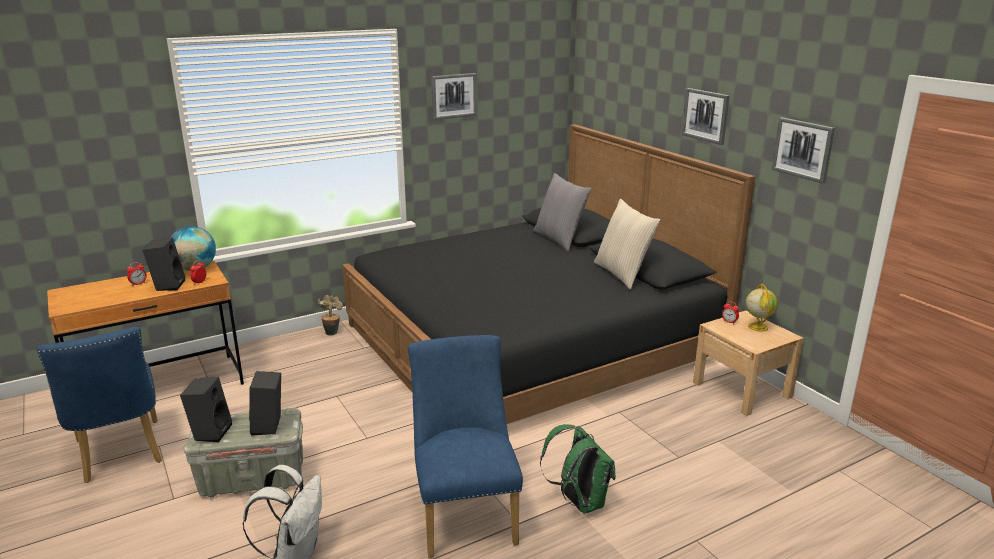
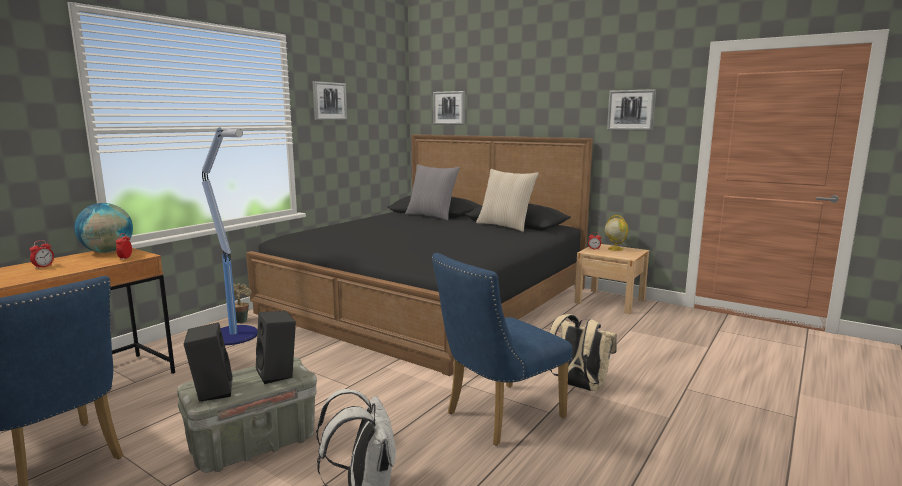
camera: 25 degrees left, 10 degrees down
(168, 285) = (86, 264): black speaker -> none
(315, 351) = (234, 336): none -> floor lamp
(465, 513) = (497, 417): blue chair -> blue chair turned 90 degrees counterclockwise
(579, 502) = (579, 386): green backpack -> beige backpack
(706, 115) = (542, 103): picture -> picture (449, 108)

